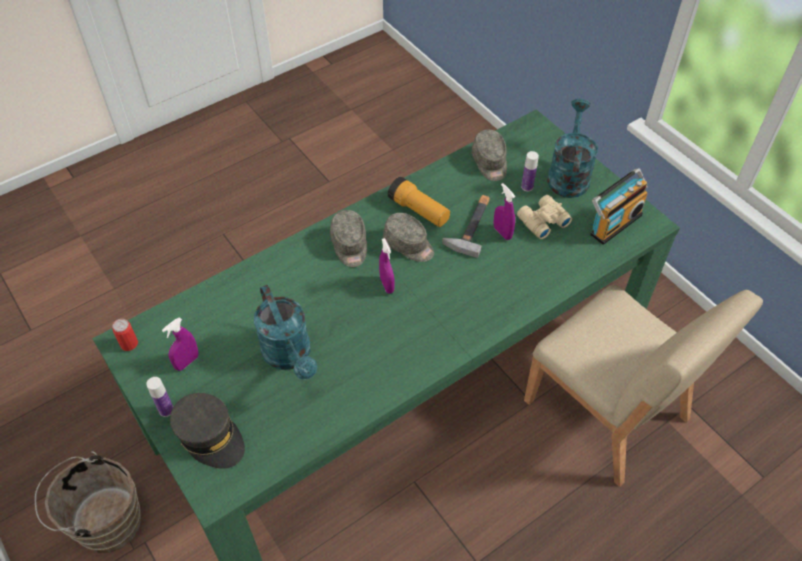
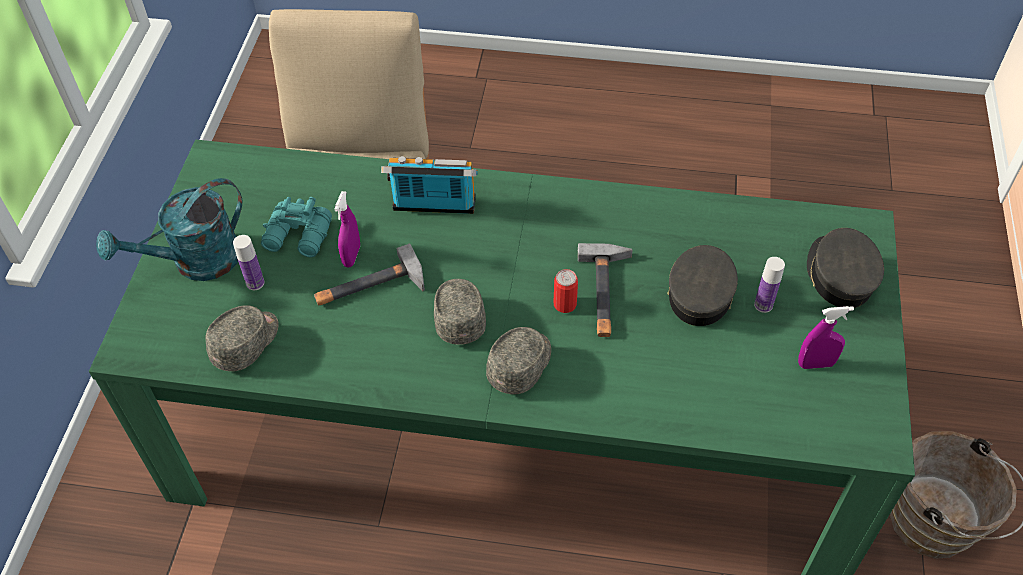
camera: 135 degrees left, 0 degrees up
(129, 344) = (872, 433): can -> can (565, 304)
(166, 410) = (870, 329): bottle -> bottle (763, 305)
(290, 356) = (700, 293): turquoise watering can -> grey cap
(345, 314) = (605, 293): none -> hammer
(387, 285) = (531, 291): purple spray bottle -> none
(419, 211) = (399, 347): flashlight -> none
(541, 221) = (299, 237): beige binoculars -> turquoise binoculars
(613, 223) = (240, 185): radio -> radio (433, 207)

